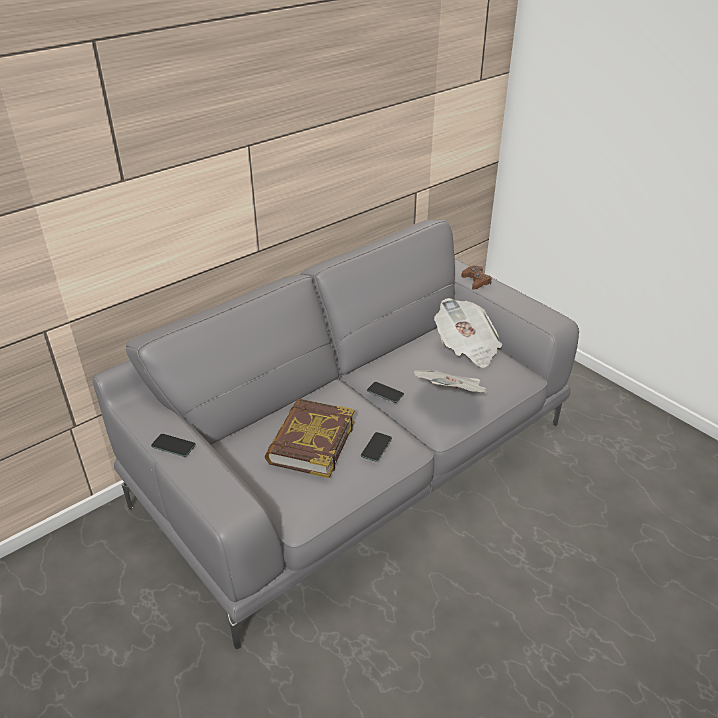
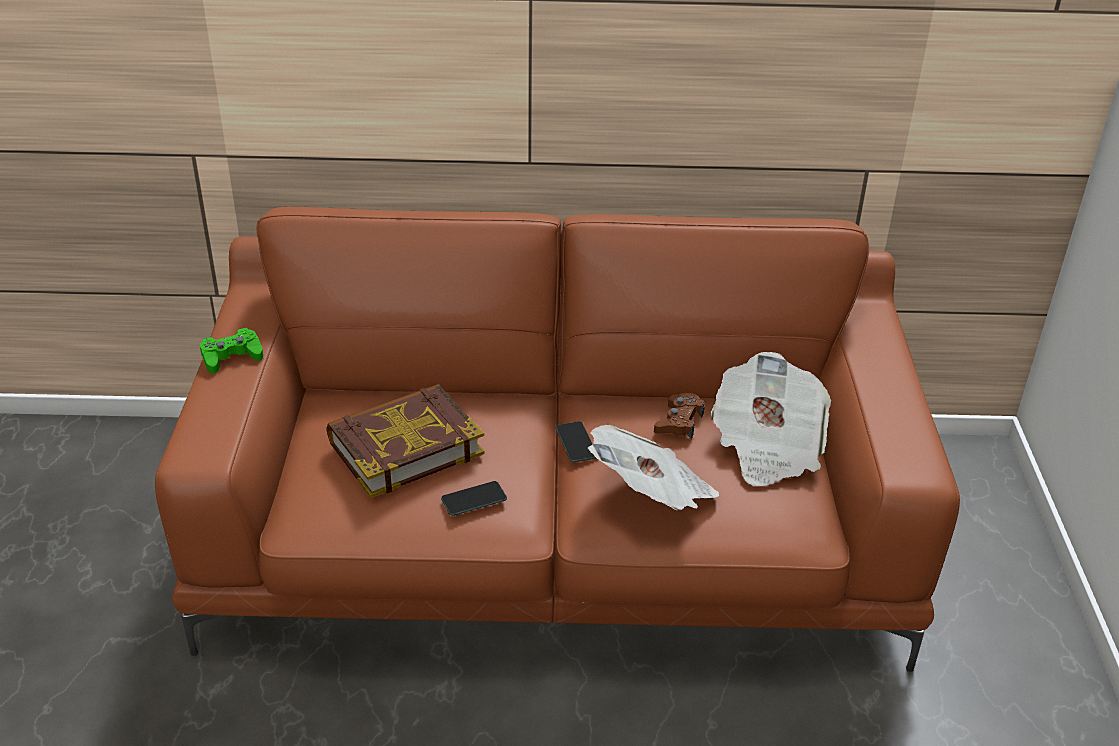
camera: 40 degrees right, 0 degrees up
(173, 446) = (231, 356): phone -> green game controller
(357, 463) = (556, 543): grey sofa -> brown sofa
(476, 281) = (872, 354): brown game controller -> brown game controller (679, 422)

